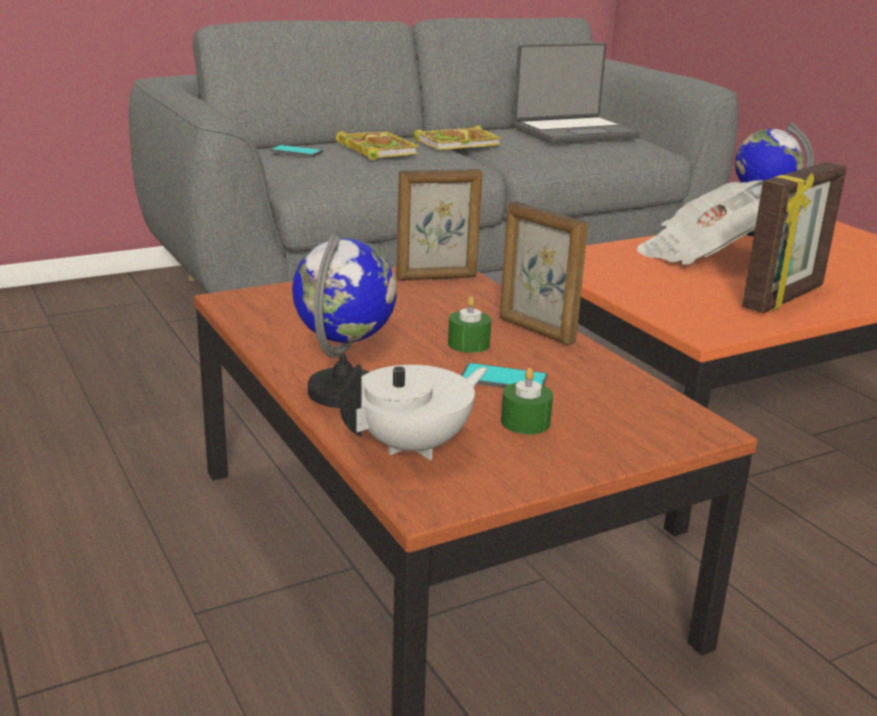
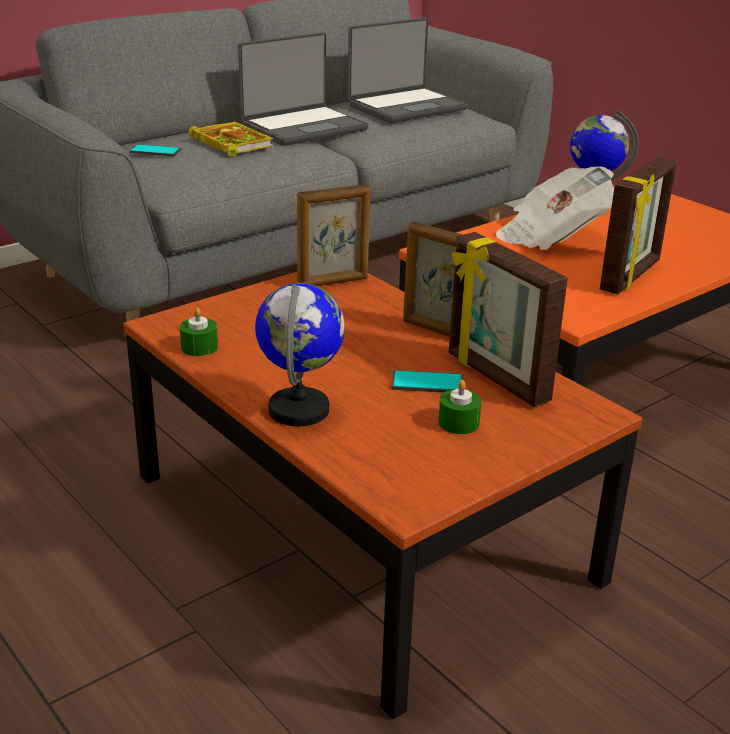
camera: 10 degrees left, 5 degrees up
(414, 446) = (378, 456): white teapot -> none
(459, 143) = (303, 127): book -> laptop
(468, 344) = (386, 350): green candle -> green candle (199, 347)
(587, 382) = (496, 378): none -> picture frame

